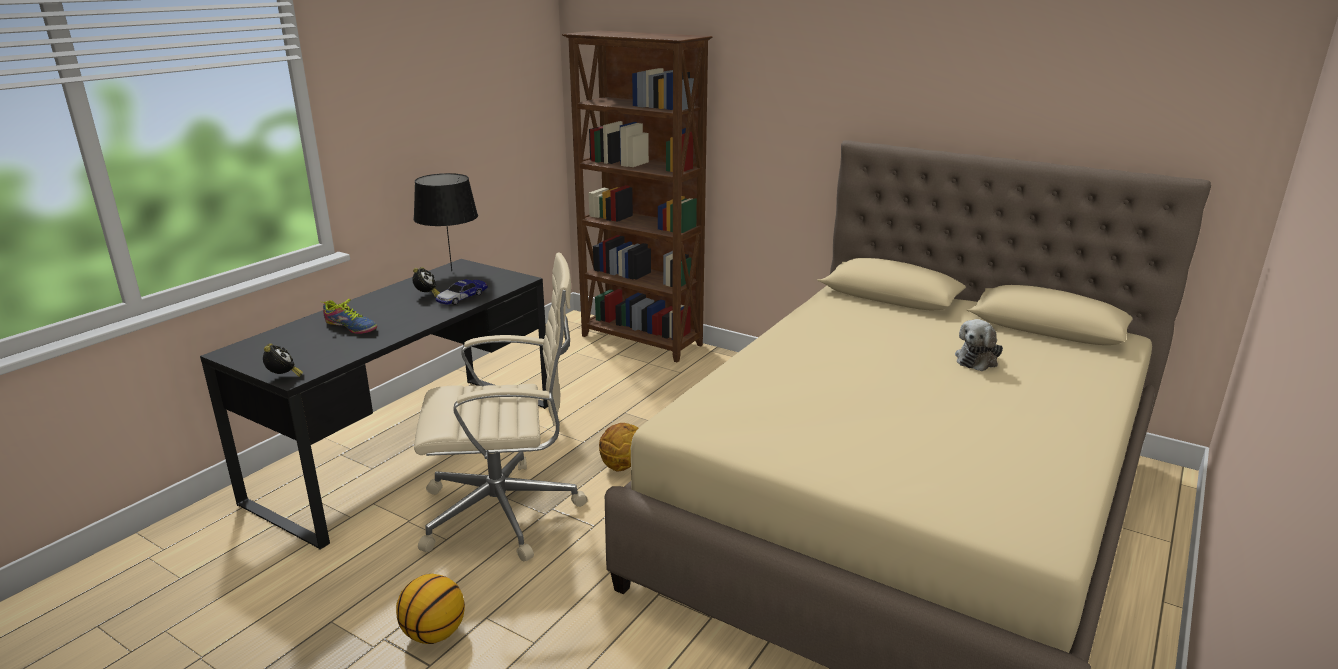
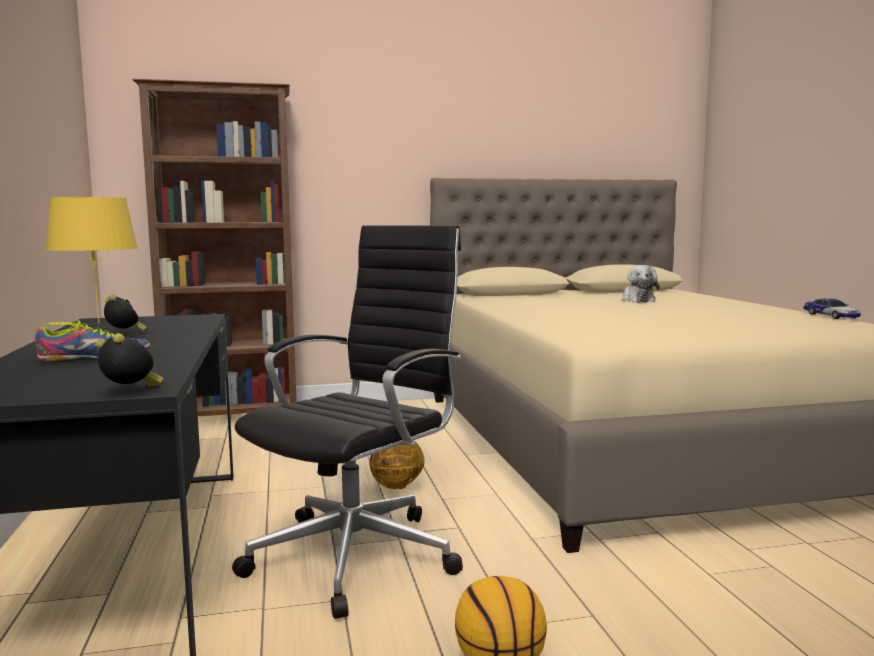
camera: 45 degrees left, 15 degrees down
(452, 271) = (99, 323): black table lamp -> yellow table lamp
(462, 297) = (176, 329): toy car -> toy car (830, 316)
(506, 512) = (359, 554): beige office chair -> black office chair

